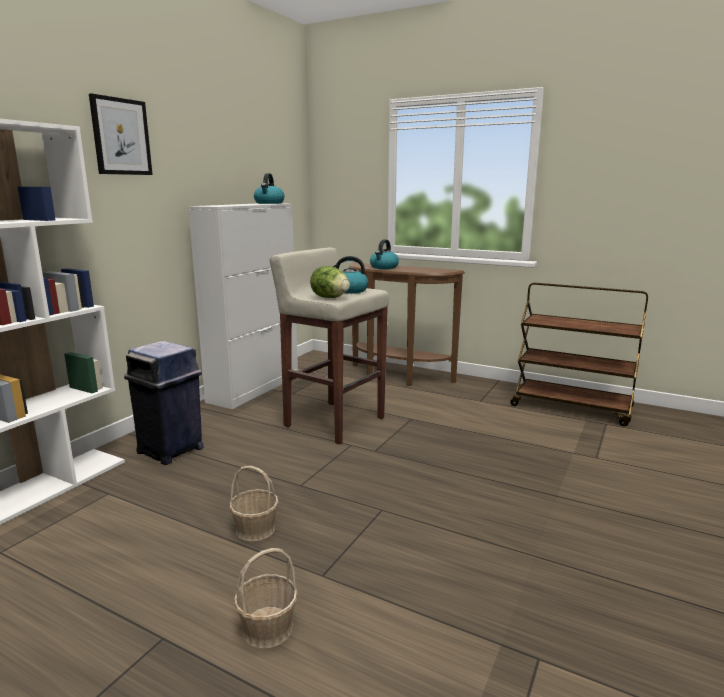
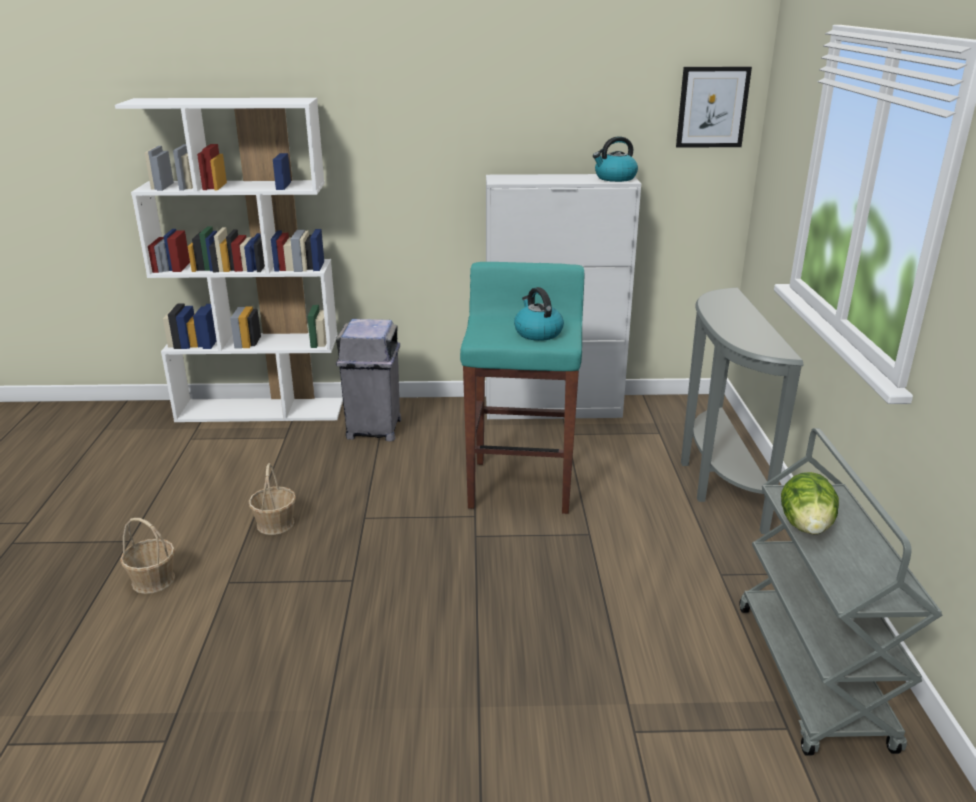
camera: 60 degrees right, 10 degrees up
(121, 137) = (407, 97): picture -> picture (712, 107)
(171, 450) = (373, 429): blue trash can -> grey trash can
(330, 298) = (484, 334): lettuce -> lettuce (806, 526)
(333, 421) = (521, 485): beige stool -> turquoise stool
(384, 267) = (724, 311): kettle -> none
(397, 377) = (716, 482): brown console table -> grey console table
(572, 408) = (813, 676): brown cart -> grey cart

